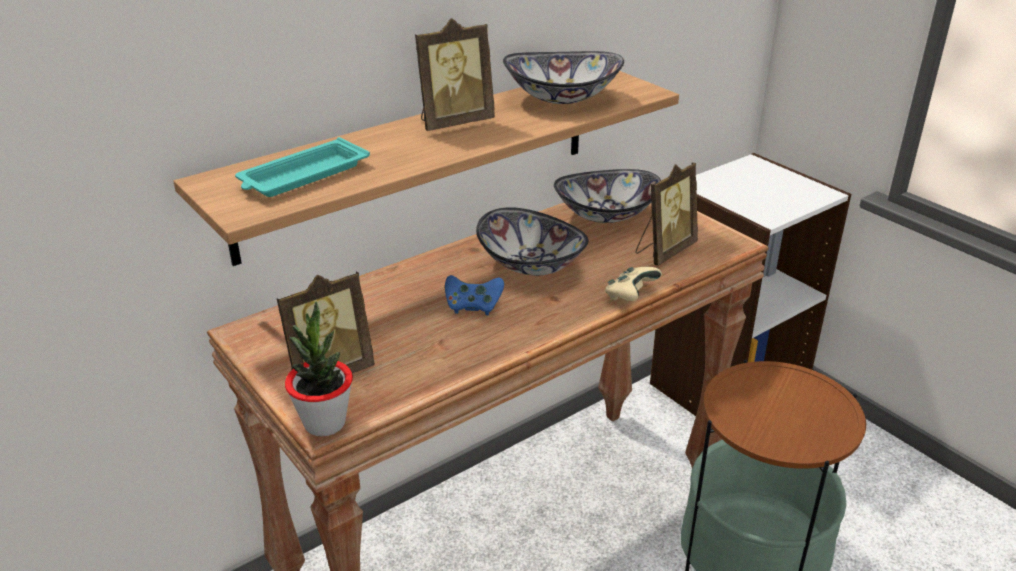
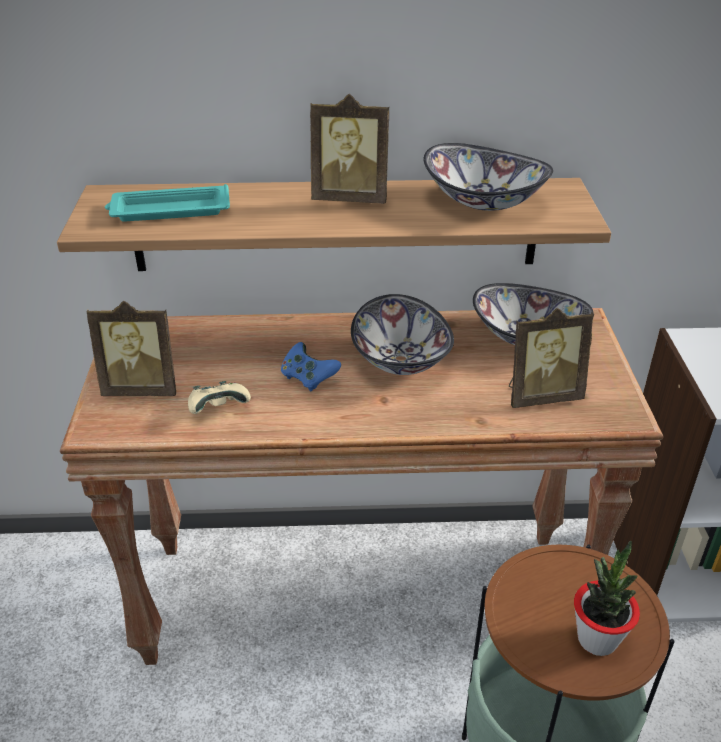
camera: 35 degrees right, 5 degrees up
(324, 423) = (95, 427): potted plant -> potted plant (597, 639)
(630, 296) = (454, 427): beige game controller -> beige game controller (219, 409)

